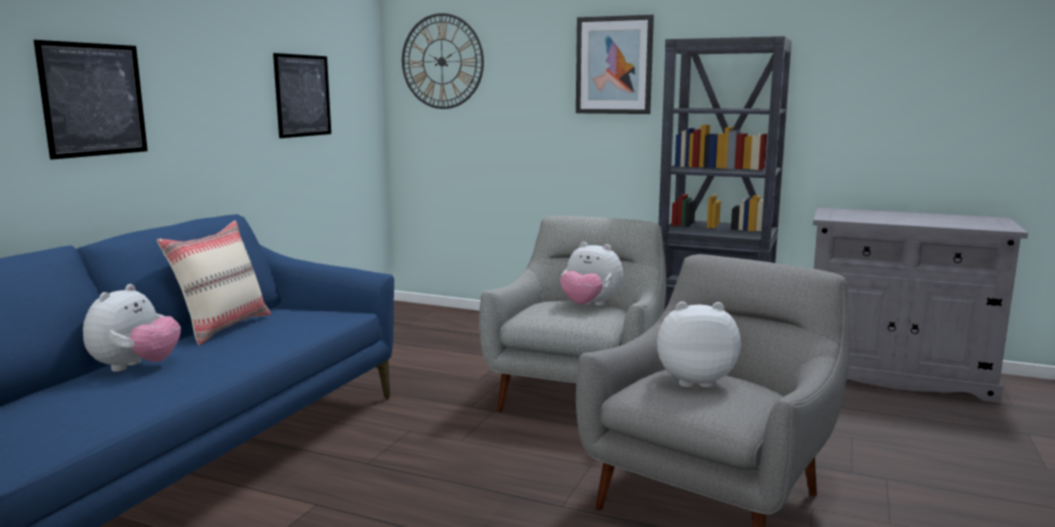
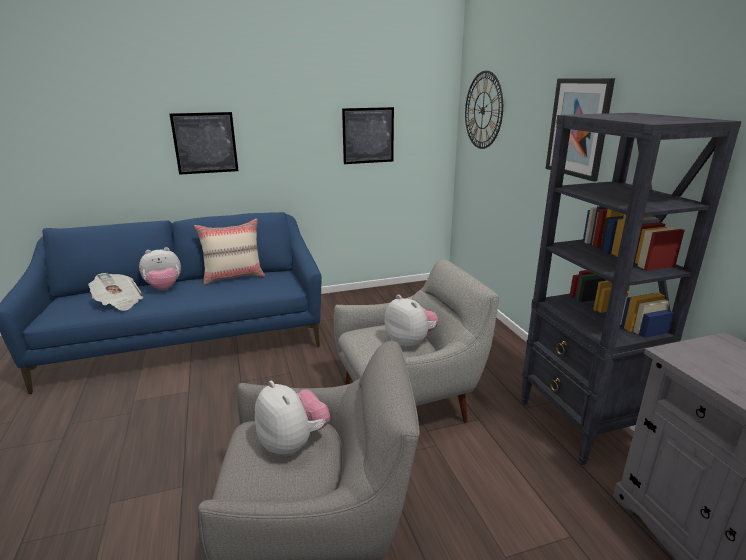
camera: 50 degrees right, 10 degrees up
(108, 399) = (119, 303): none -> newspaper
(590, 306) = (410, 342): plush toy -> plush toy turned 150 degrees clockwise

